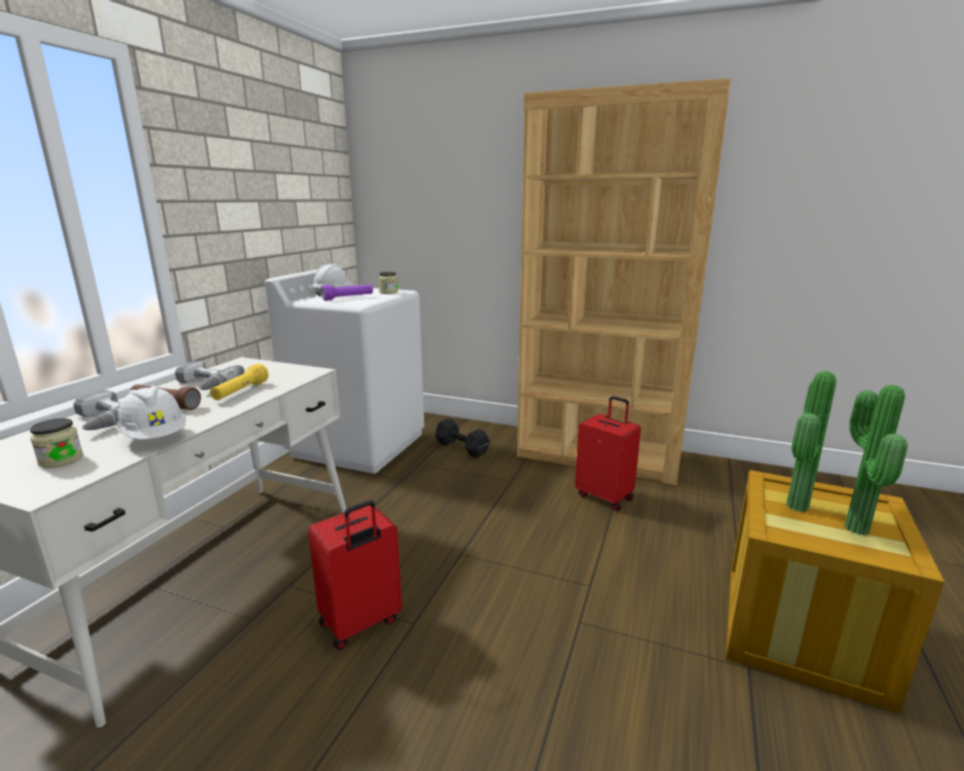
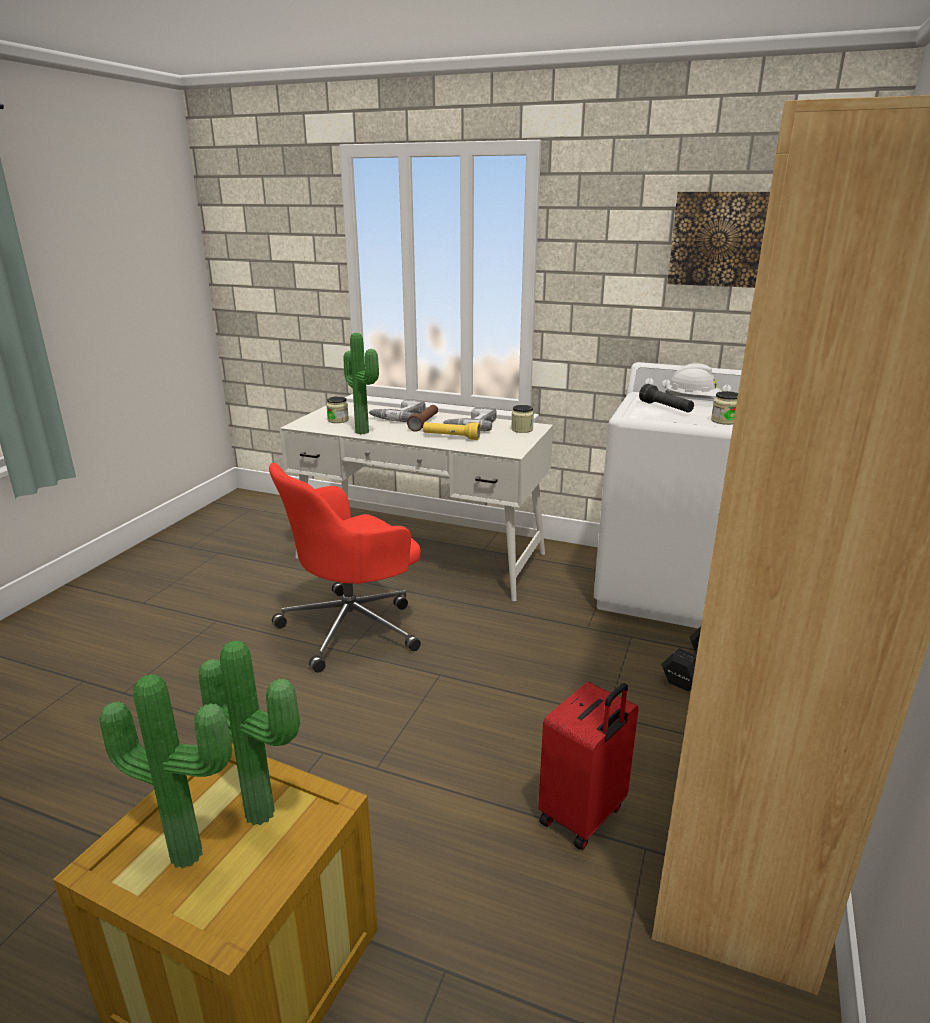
camera: 90 degrees right, 5 degrees up
(155, 437) = (364, 431): white hard hat -> potted plant
(245, 366) = (522, 429): none -> jar
(284, 168) = (718, 239): none -> picture
(348, 298) = (666, 408): purple flashlight -> black flashlight
(361, 623) = (353, 627): red suitcase -> red office chair

